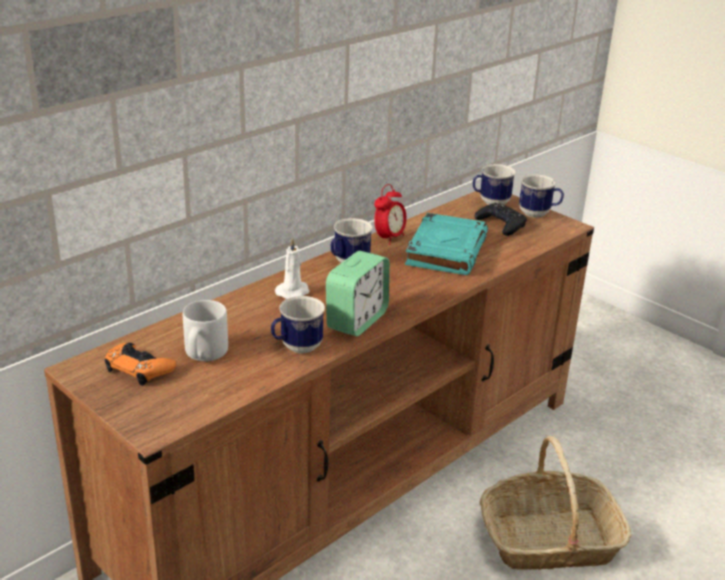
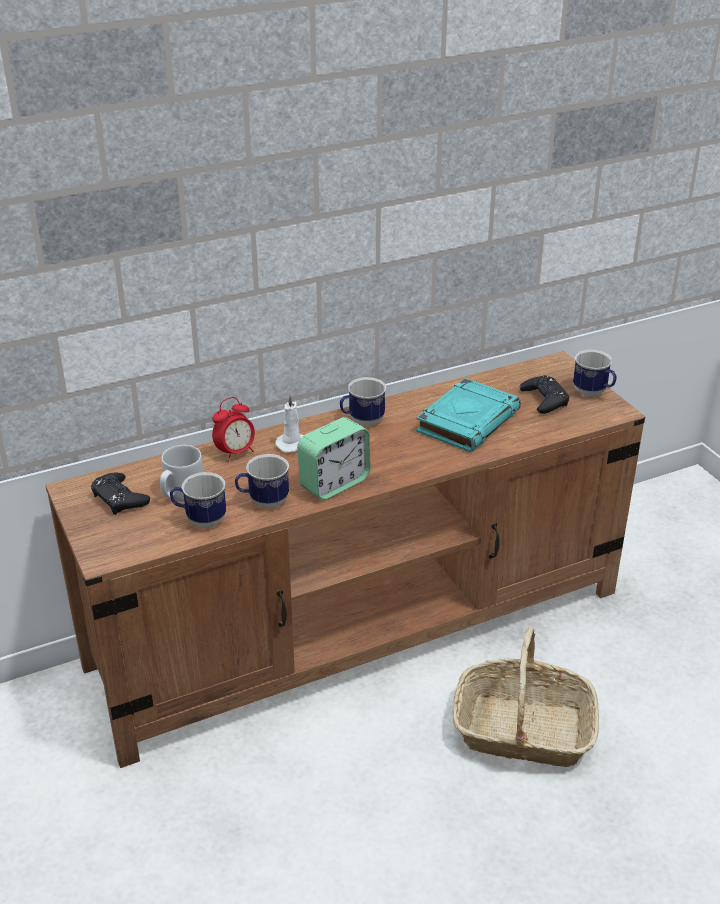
camera: 20 degrees right, 5 degrees up
(139, 368) = (120, 498): orange game controller -> black game controller
(389, 238) = (419, 399): alarm clock -> alarm clock (235, 453)
(490, 203) = (549, 372): mug -> mug (200, 520)

